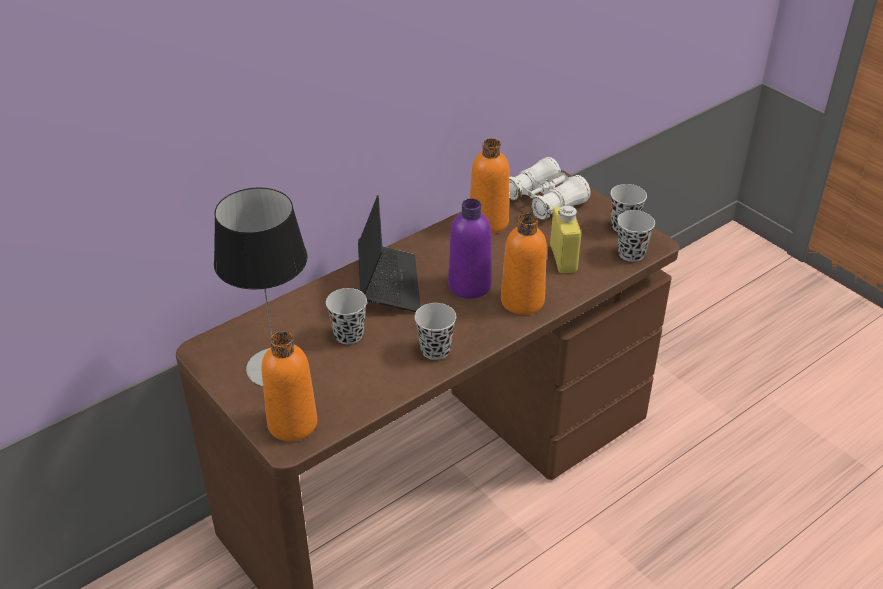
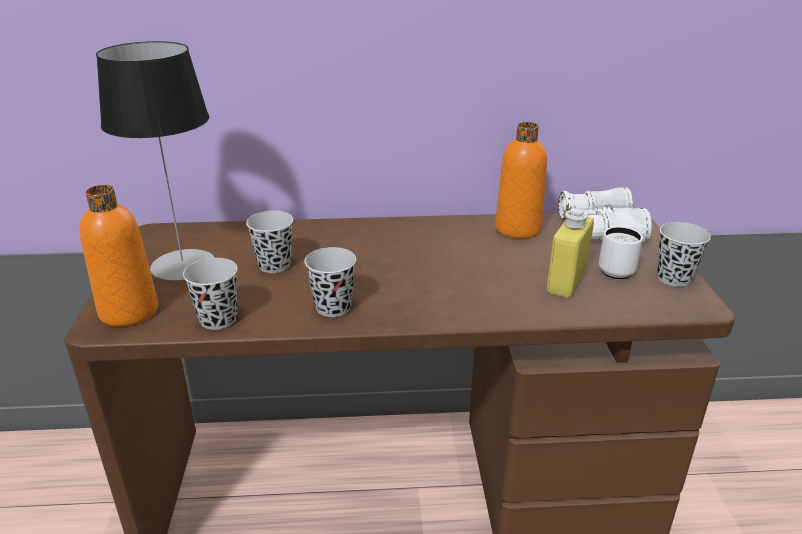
camera: 35 degrees right, 10 degrees down
(388, 284) = (361, 242): laptop -> none
(469, 285) = (436, 269): purple bottle -> none
(522, 301) = (475, 301): orange bottle -> none
(584, 233) = (616, 269): none -> white mug
(631, 254) = (657, 305): black cup -> black cup (218, 319)

